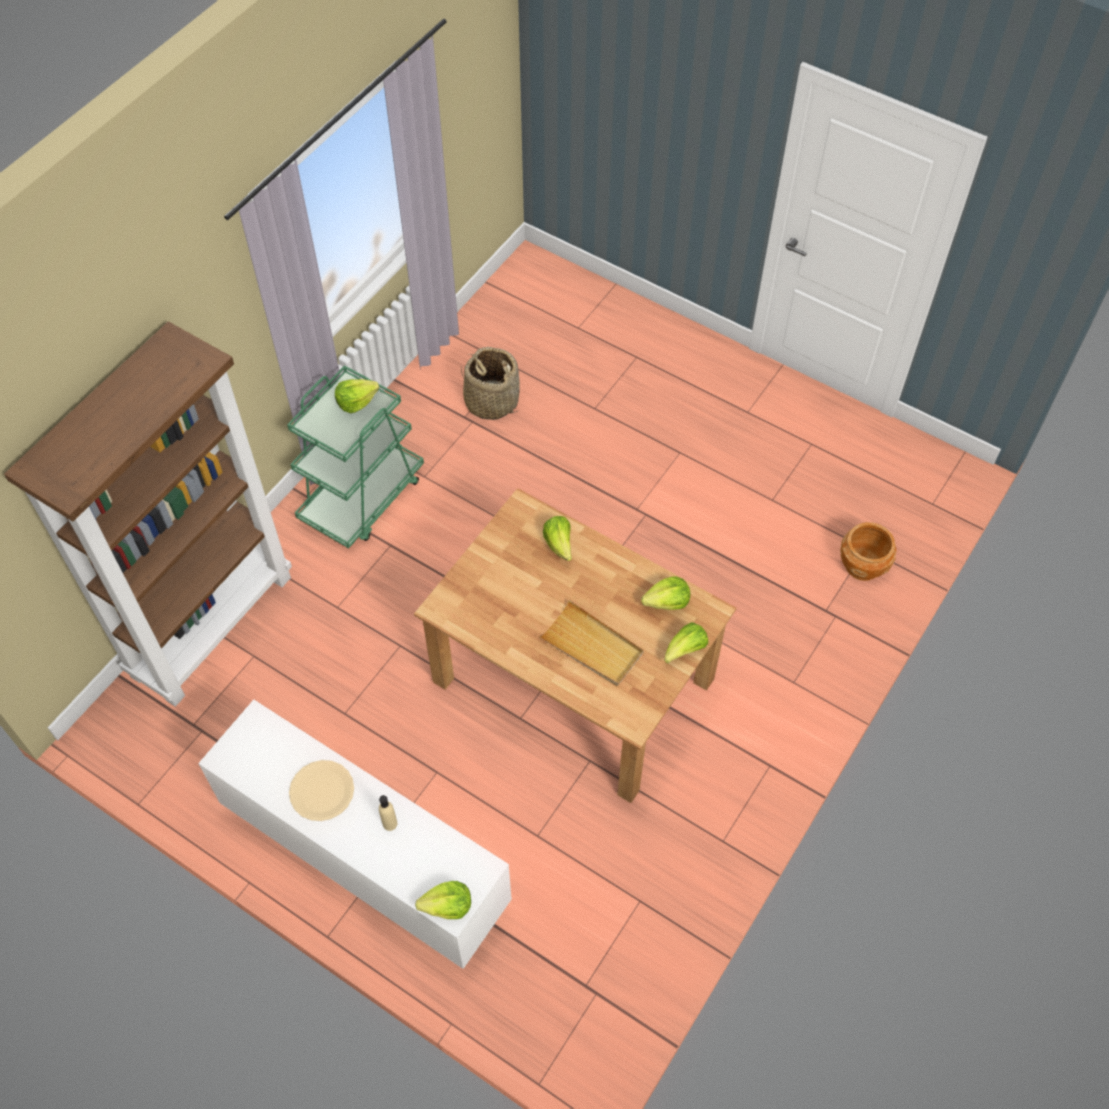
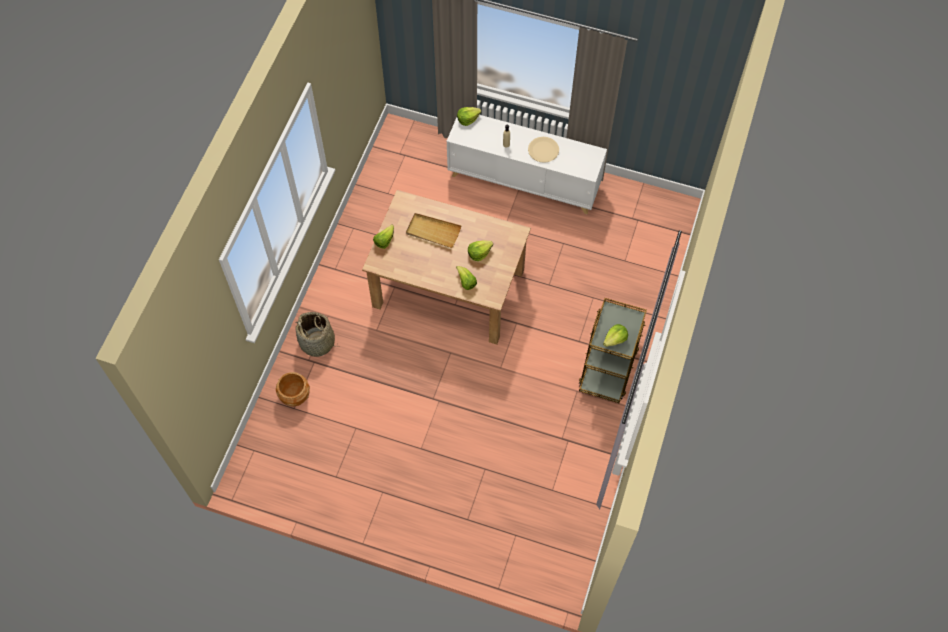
camera: 165 degrees right, 5 degrees up
(212, 624) = (656, 272): brown bookcase -> none
(362, 497) = (608, 367): green cart -> brown cart
(491, 401) = (555, 457): basket -> basket (317, 342)
(667, 602) = (399, 263): lettuce -> lettuce (479, 253)

